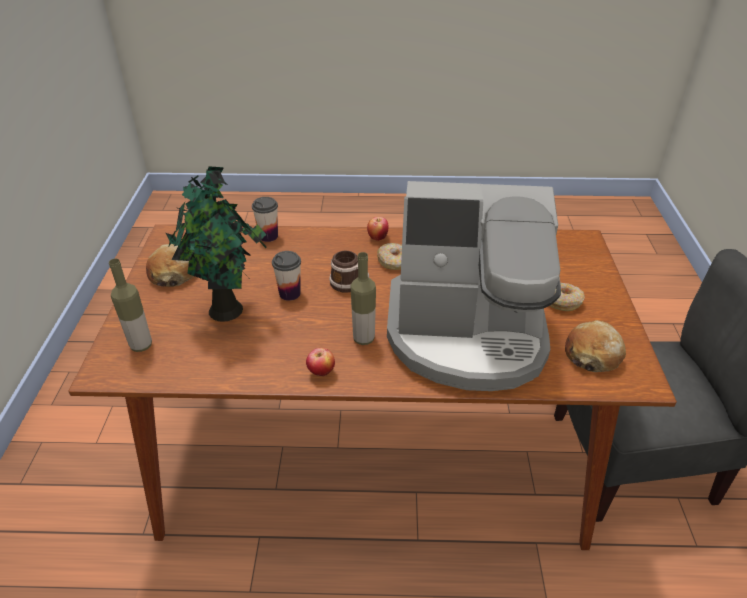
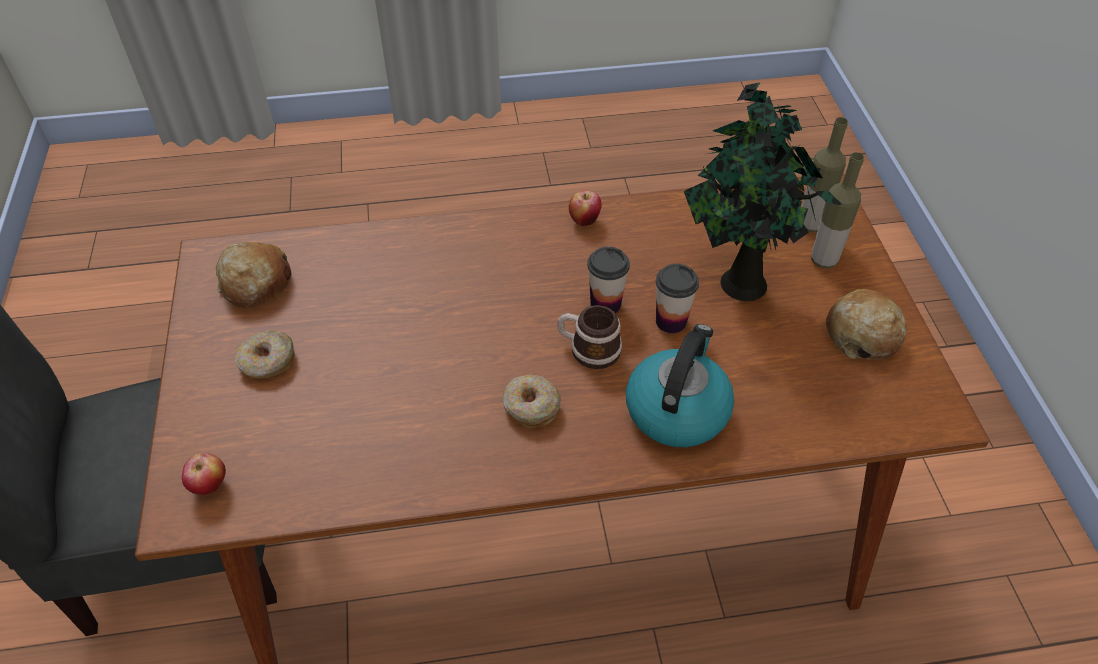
camera: 170 degrees right, 10 degrees up
(268, 236) = (766, 436): cup -> cup (605, 304)
(310, 251) = (677, 409): none -> kettle
(363, 339) = (546, 267): bottle -> bottle (824, 260)
(377, 238) = (570, 462): apple -> apple (210, 486)
(467, 335) = (413, 289): coffee machine -> none

